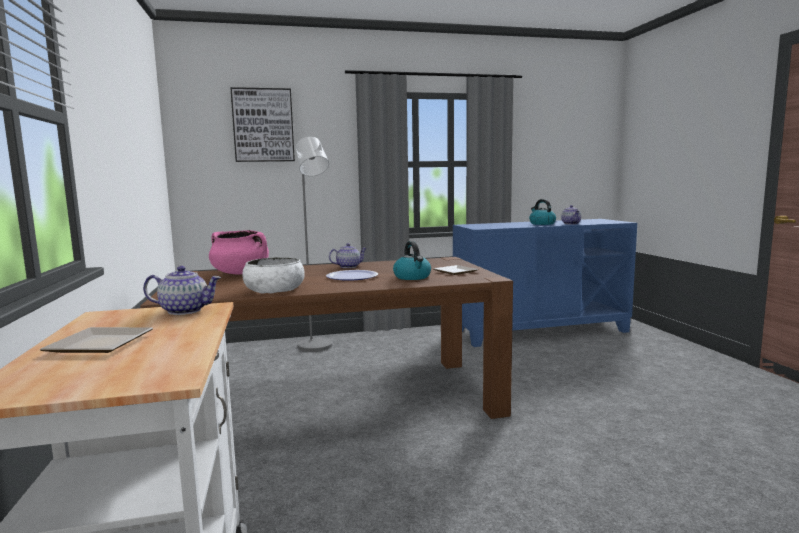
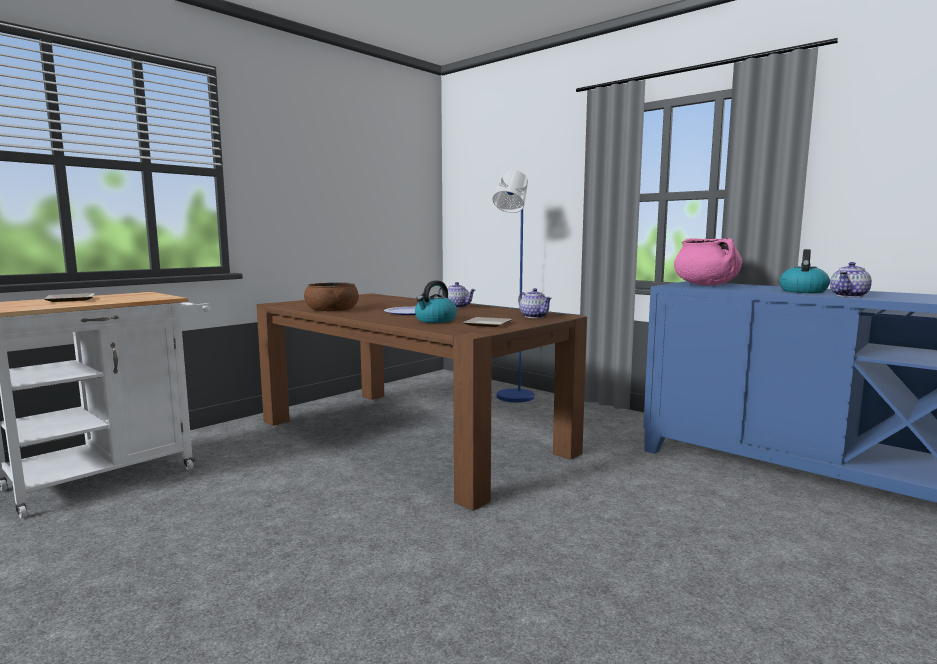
camera: 55 degrees right, 0 degrees up
(185, 310) = (156, 297): teapot -> teapot (534, 316)
(241, 273) = (384, 299): pink cooking pot -> pink cooking pot (706, 285)
(263, 125) = (509, 161): picture -> none
(275, 290) = (332, 309): white bowl -> brown bowl
(317, 348) = (512, 399): grey floor lamp -> blue floor lamp

